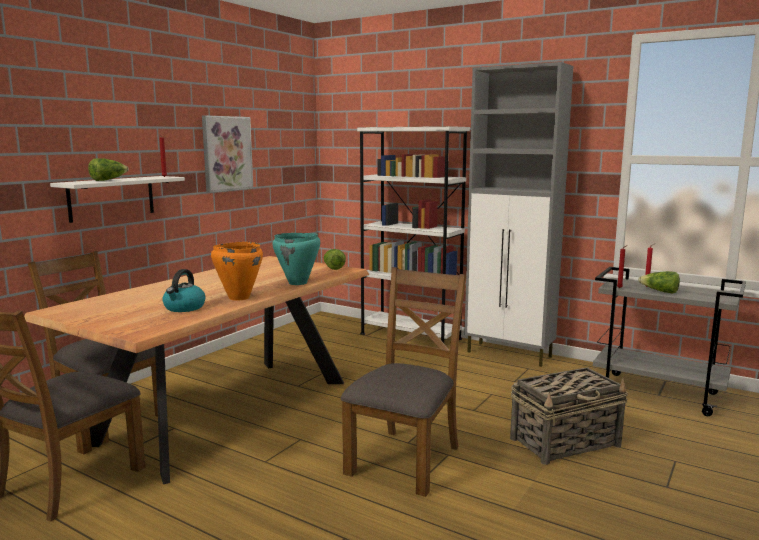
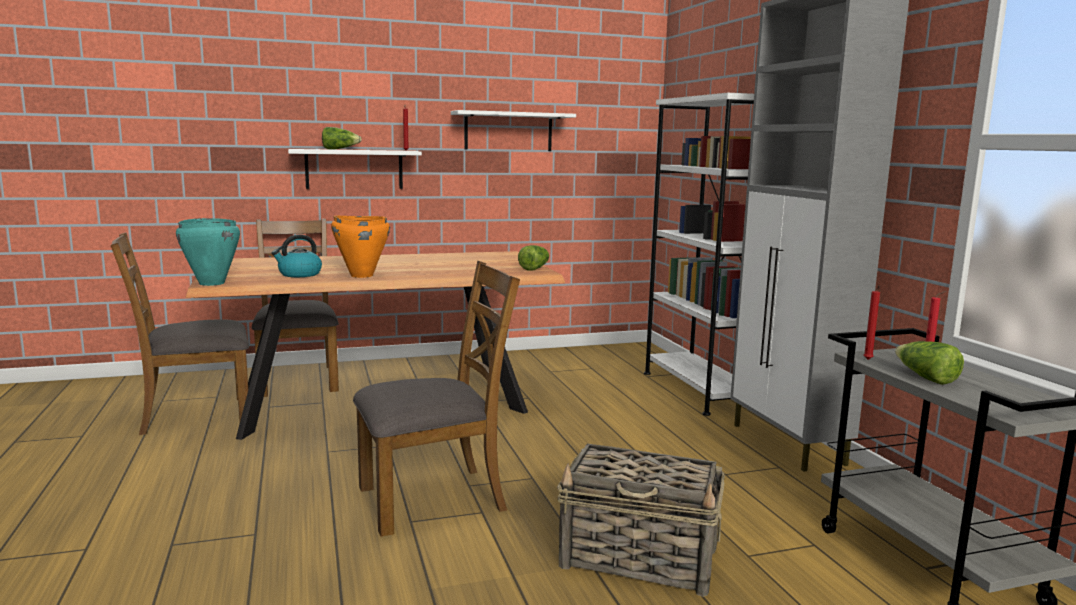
camera: 40 degrees right, 0 degrees up
(227, 153) = (508, 131): picture -> white shelf
(298, 283) = (450, 274): turquoise cooking pot -> turquoise cooking pot (211, 283)

